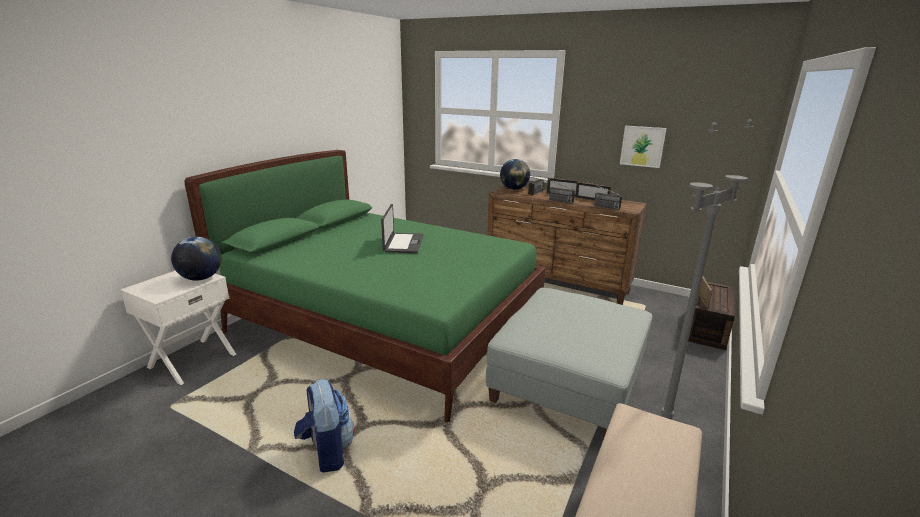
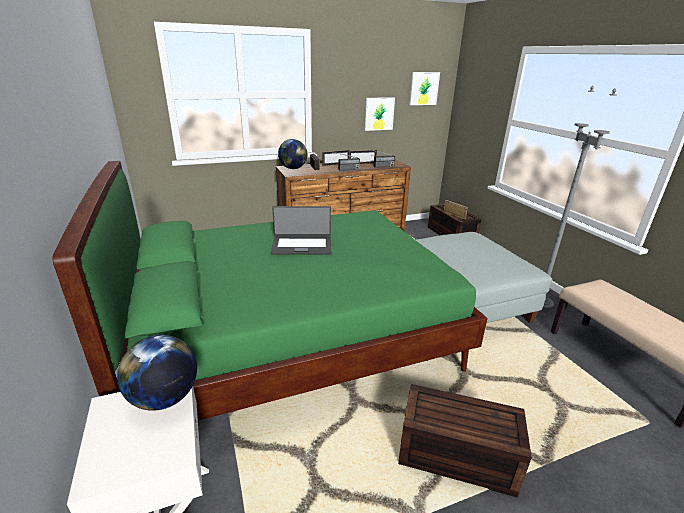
camera: 50 degrees left, 5 degrees up
(327, 452) = (454, 456): backpack -> brown storage box
(403, 243) = (301, 246): laptop -> laptop turned 135 degrees clockwise
(717, 120) = (424, 88): none -> picture

